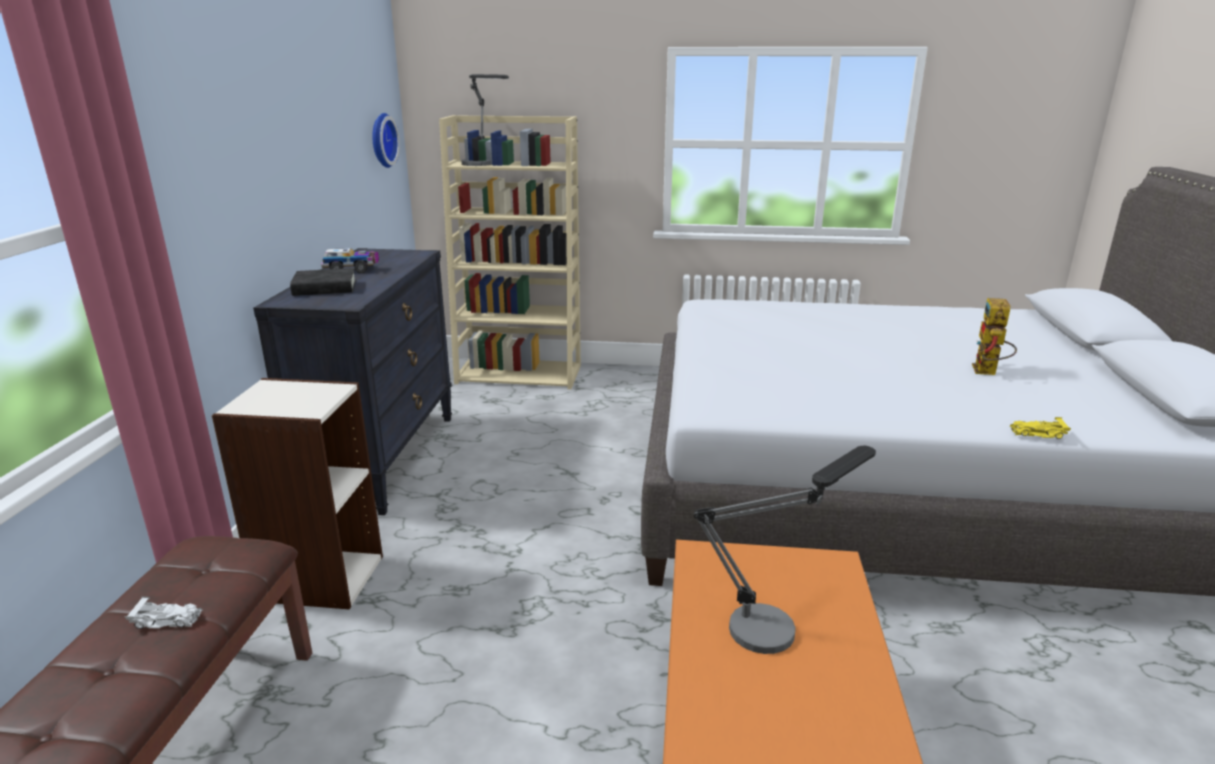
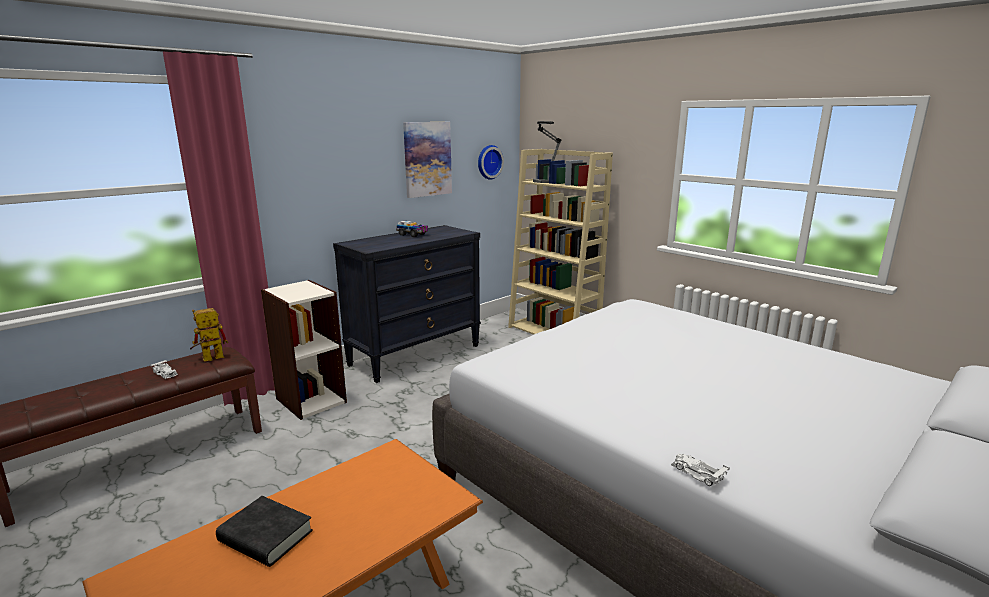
camera: 40 degrees right, 5 degrees down
(325, 288) = (379, 241): black book -> black book (265, 536)
(326, 142) = (427, 159): none -> picture
(776, 623) = (354, 508): table lamp -> none
(988, 372) = (768, 416): toy robot -> toy robot (208, 359)
(1037, 433) = (697, 473): yellow toy car -> white toy car

